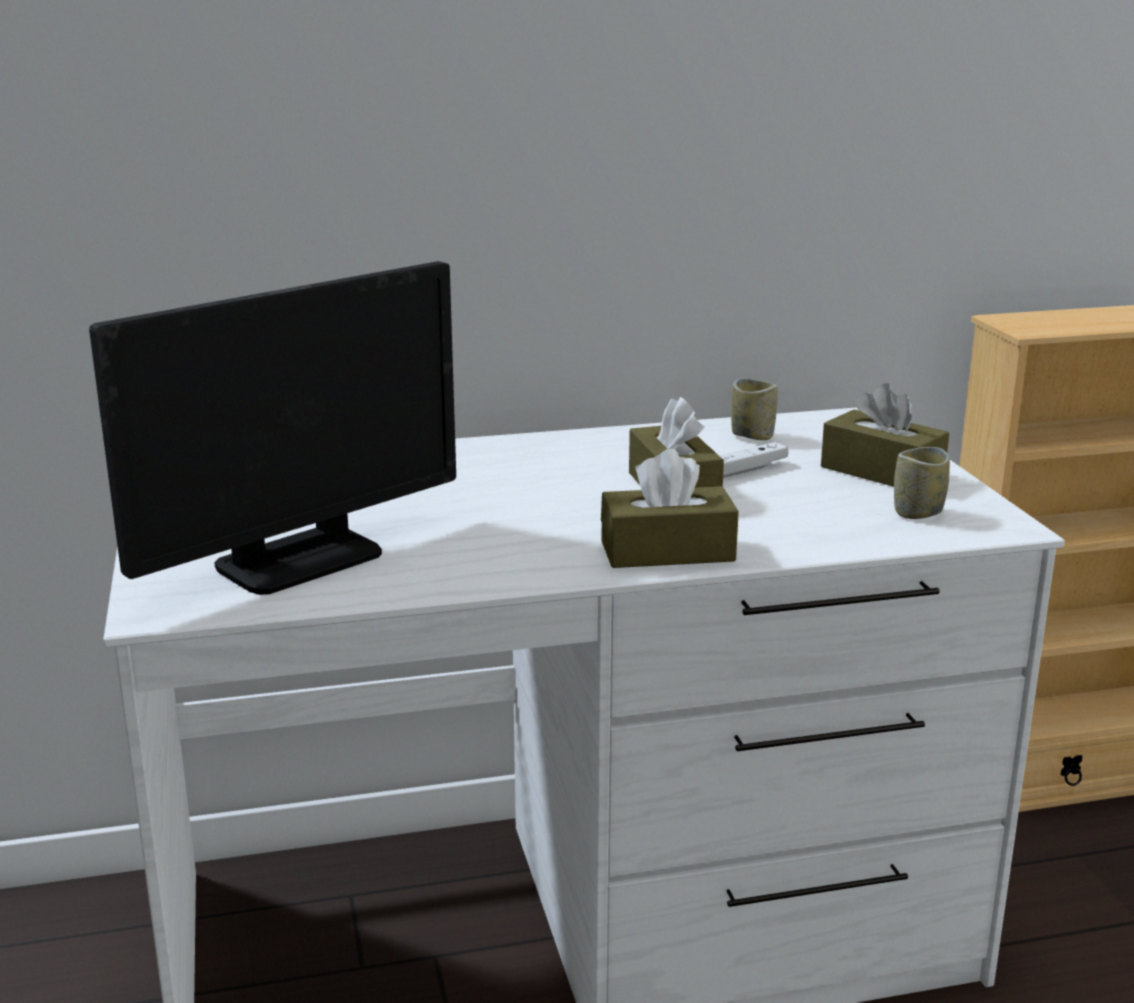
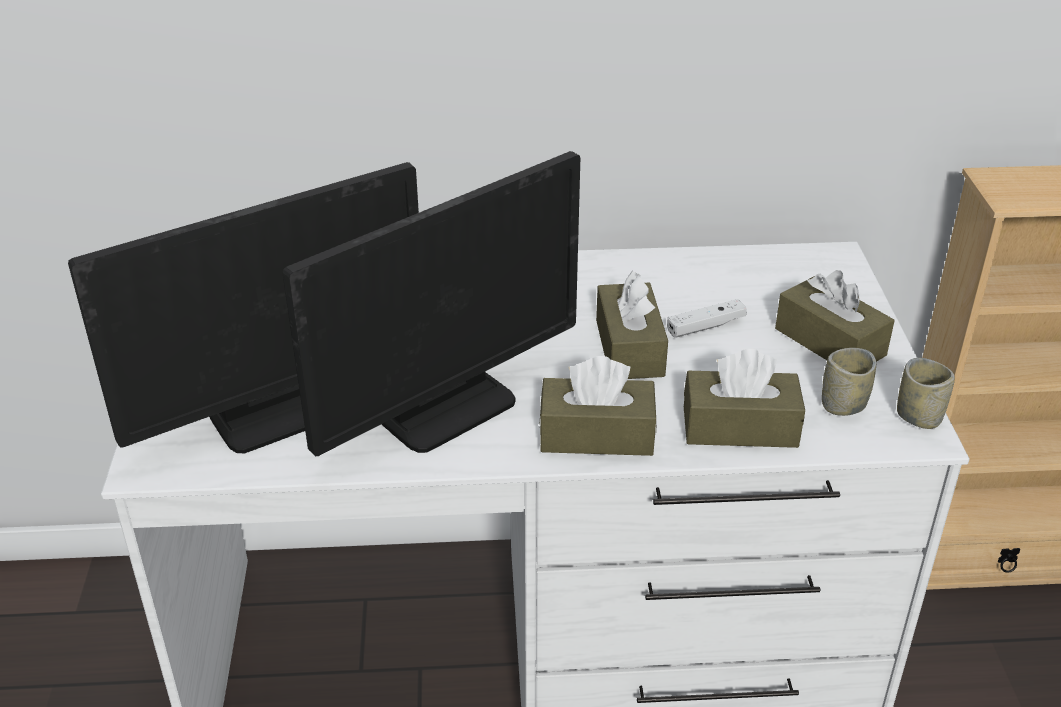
camera: 10 degrees right, 15 degrees up
(490, 544) = (446, 408): none -> monitor
(752, 435) = (726, 276): cup -> cup (918, 417)
(818, 535) = (740, 427): none -> brown tissue box

